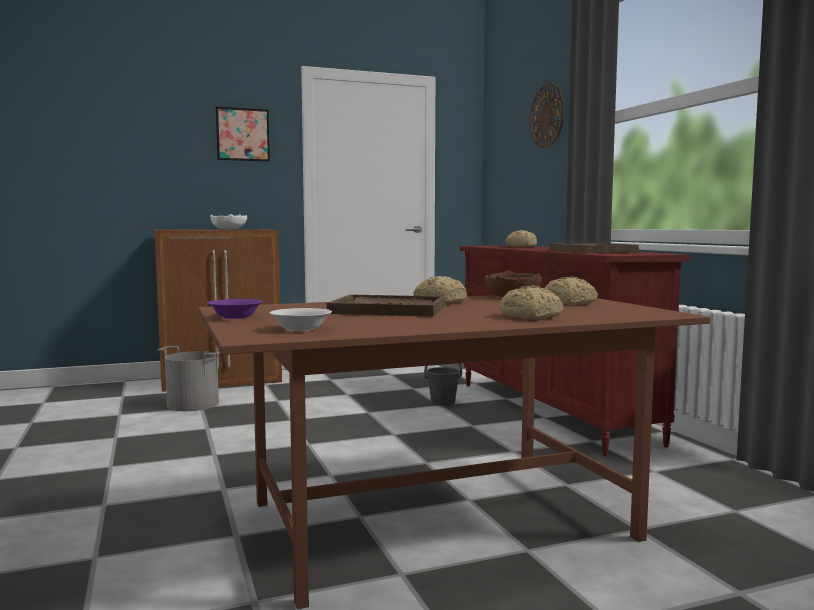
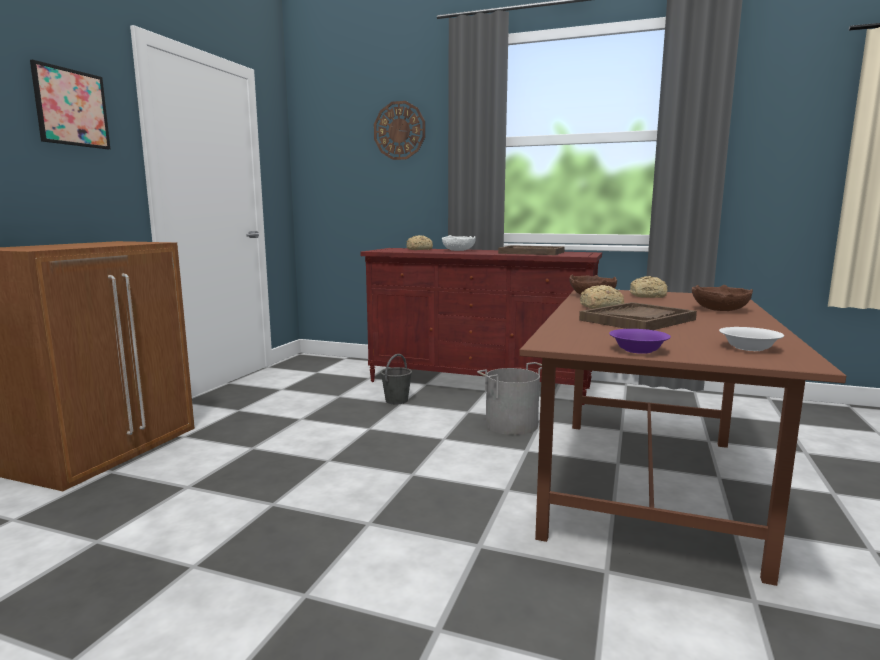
camera: 50 degrees left, 5 degrees up
(193, 404) = (165, 487): grey bucket -> grey bucket (511, 424)
(228, 229) = (109, 244): white bowl -> white bowl (458, 250)
(531, 316) = (720, 310): bread -> brown bowl

